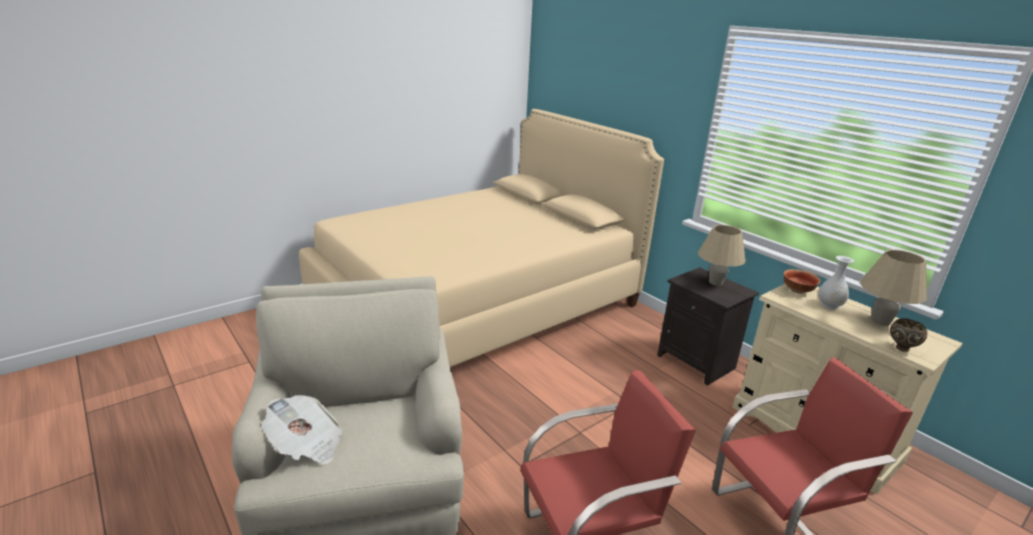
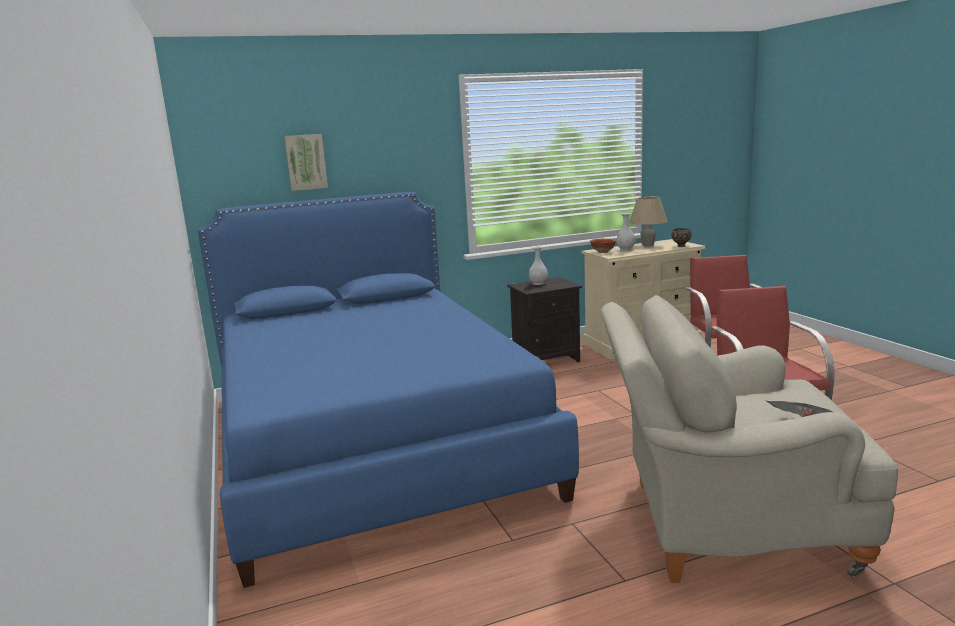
camera: 70 degrees left, 10 degrees down
(477, 302) = (372, 442): beige bed -> blue bed
(591, 88) = (306, 162): none -> picture
(715, 282) = (538, 283): beige table lamp -> white vase

